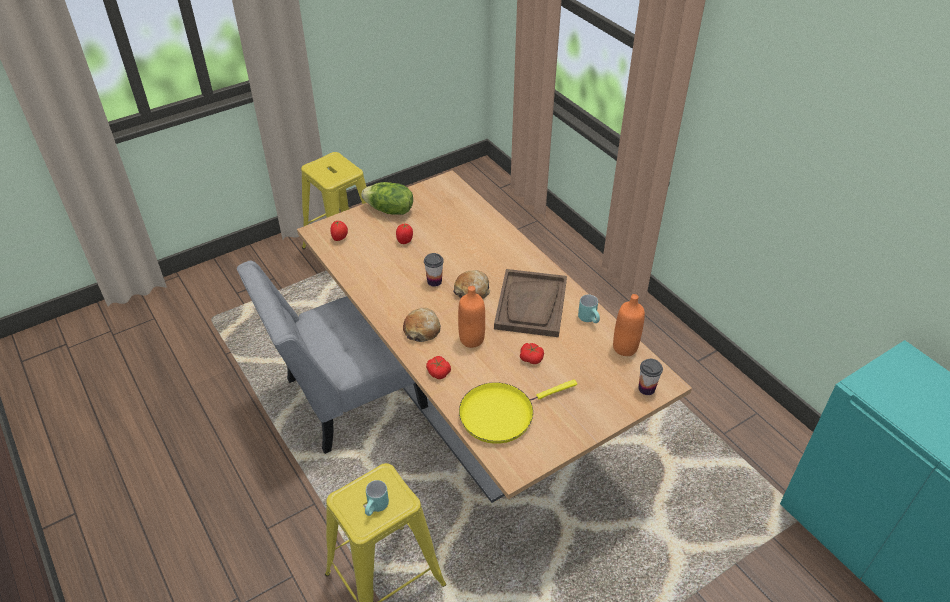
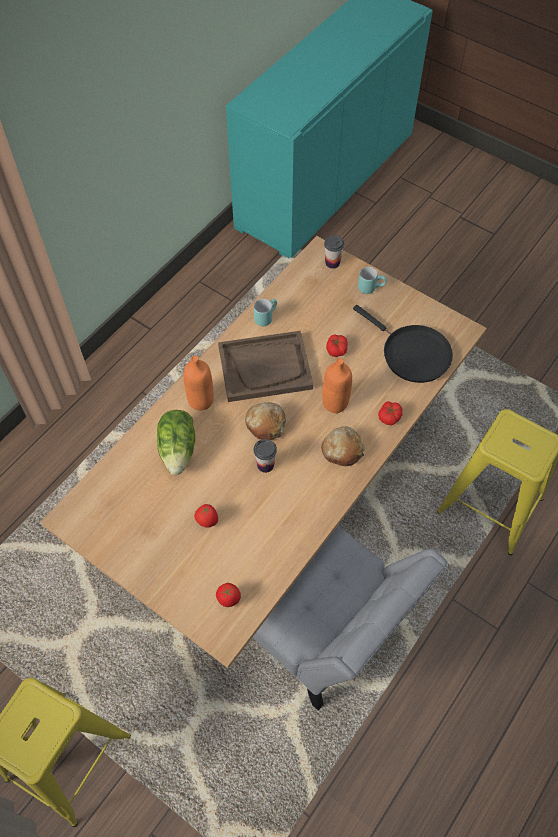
camera: 110 degrees left, 15 degrees up
(377, 508) = (526, 437): turquoise mug -> turquoise mug (370, 287)
(389, 210) = (152, 563): lettuce -> lettuce (179, 449)
(501, 414) = (412, 354): yellow frying pan -> black frying pan
(625, 348) = (291, 285): orange bottle -> orange bottle (201, 400)

